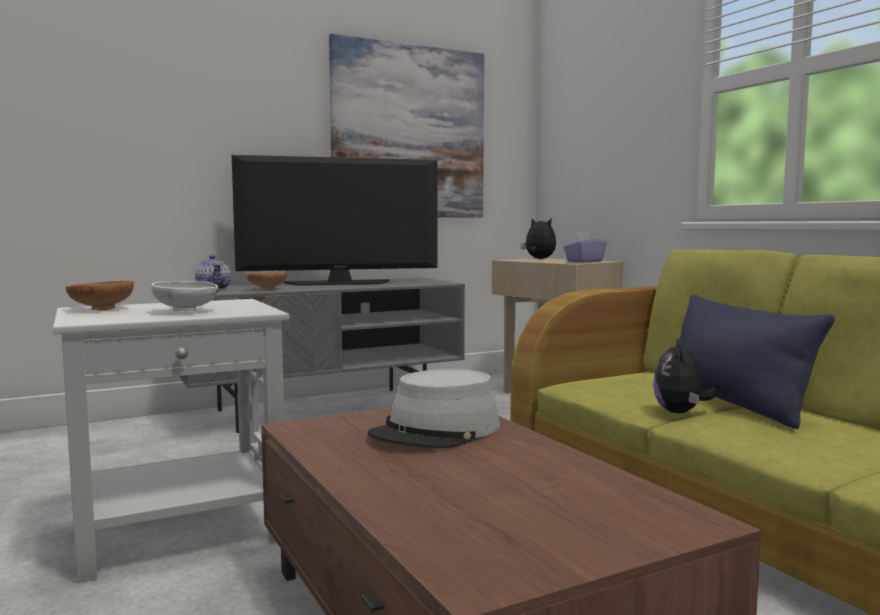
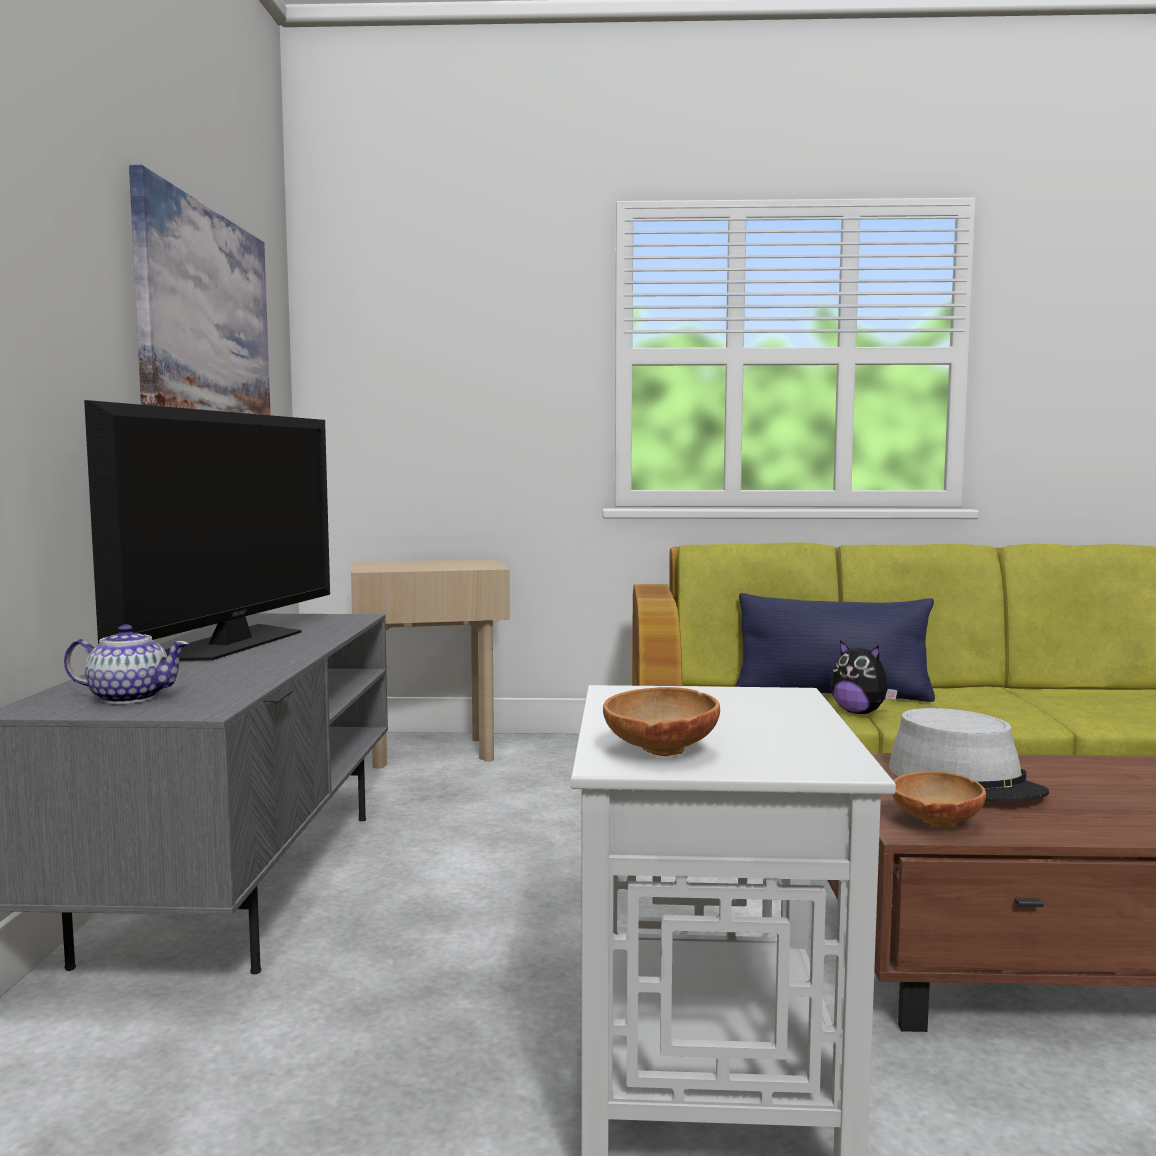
camera: 60 degrees left, 0 degrees up
(186, 311) = (755, 718): white bowl -> none
(267, 289) = (233, 676): brown bowl -> brown bowl (934, 823)
(539, 259) = (383, 564): plush toy -> none
(584, 261) = (474, 563): purple tissue box -> none

